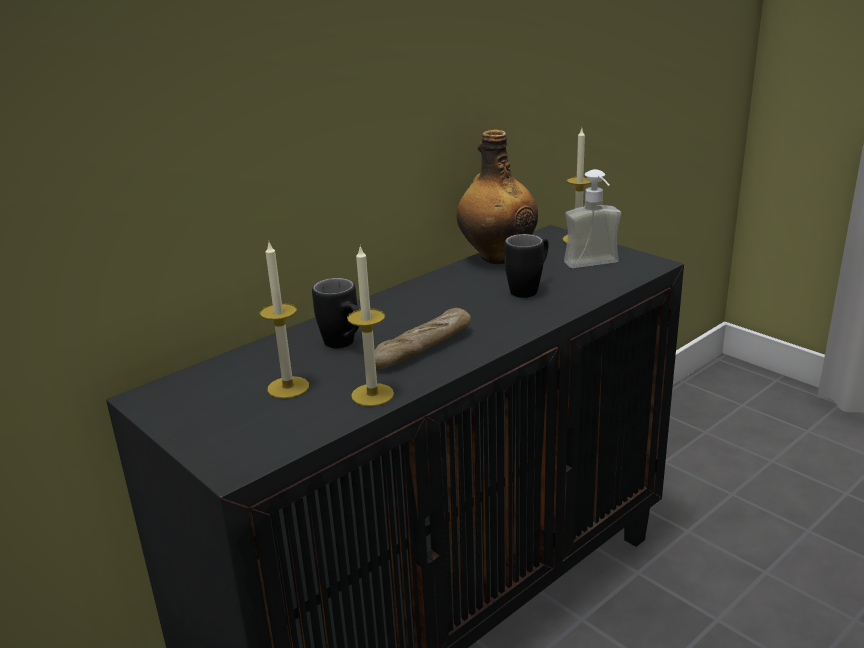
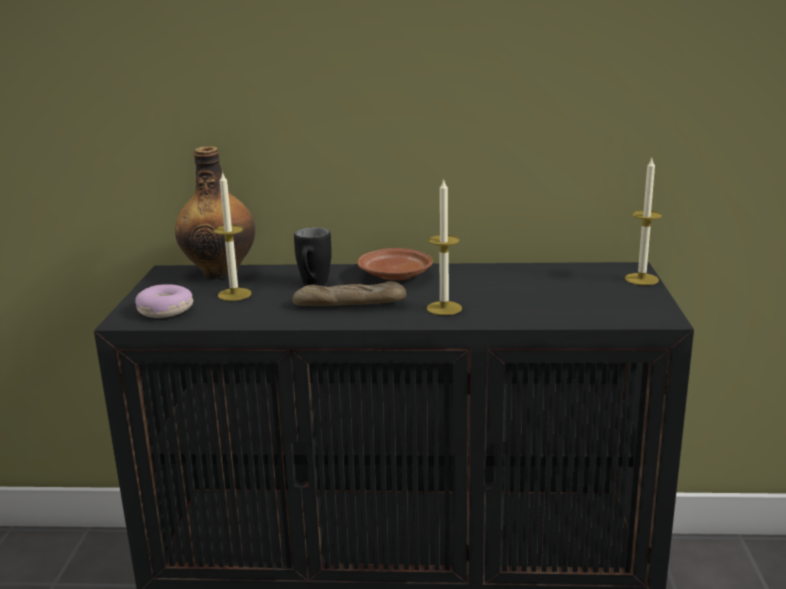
camera: 45 degrees right, 5 degrees down
(254, 437) = (165, 310): none -> donut
(372, 395) = (262, 317): candle -> candle (444, 308)
(398, 307) = (395, 276): none -> brown plate
(497, 257) = (542, 270): bottle -> bottle (220, 272)
(529, 289) = (509, 298): black mug -> none
(595, 266) = (604, 302): soap dispenser -> none

